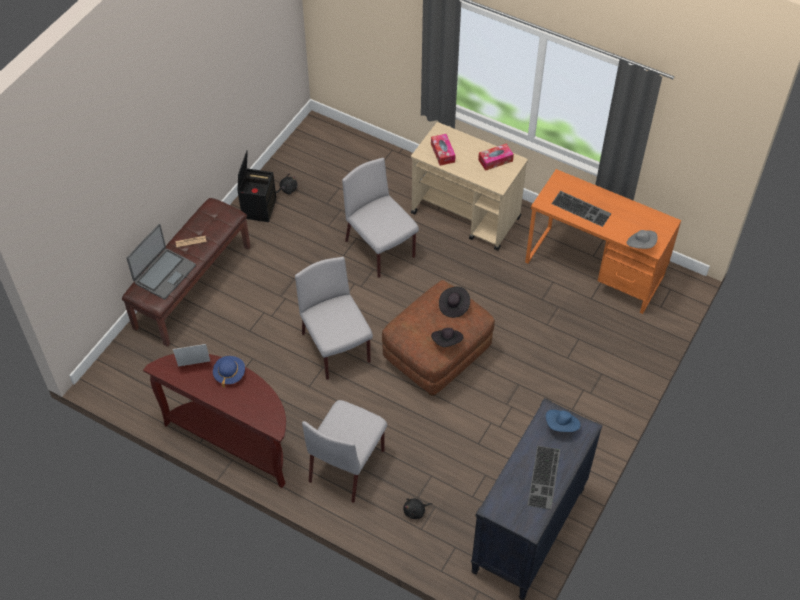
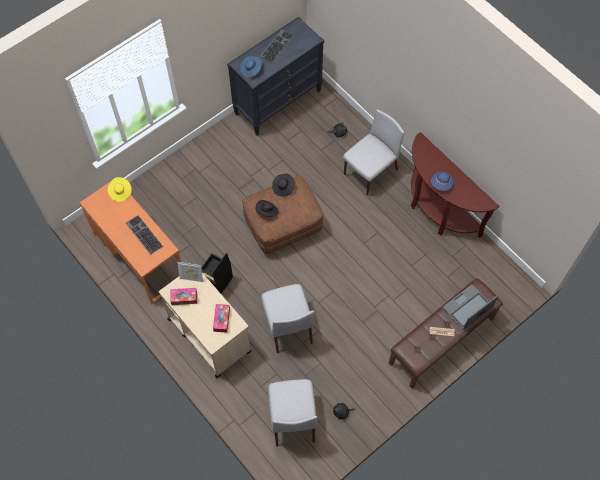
camera: 160 degrees left, 10 degrees up
(194, 366) = (463, 197): picture frame -> picture frame (191, 278)
(258, 207) = (371, 401): black storage box -> black storage box (216, 282)
(336, 349) = (350, 253): grey chair -> grey chair (292, 418)
(641, 244) = (120, 192): grey hat -> yellow hat

